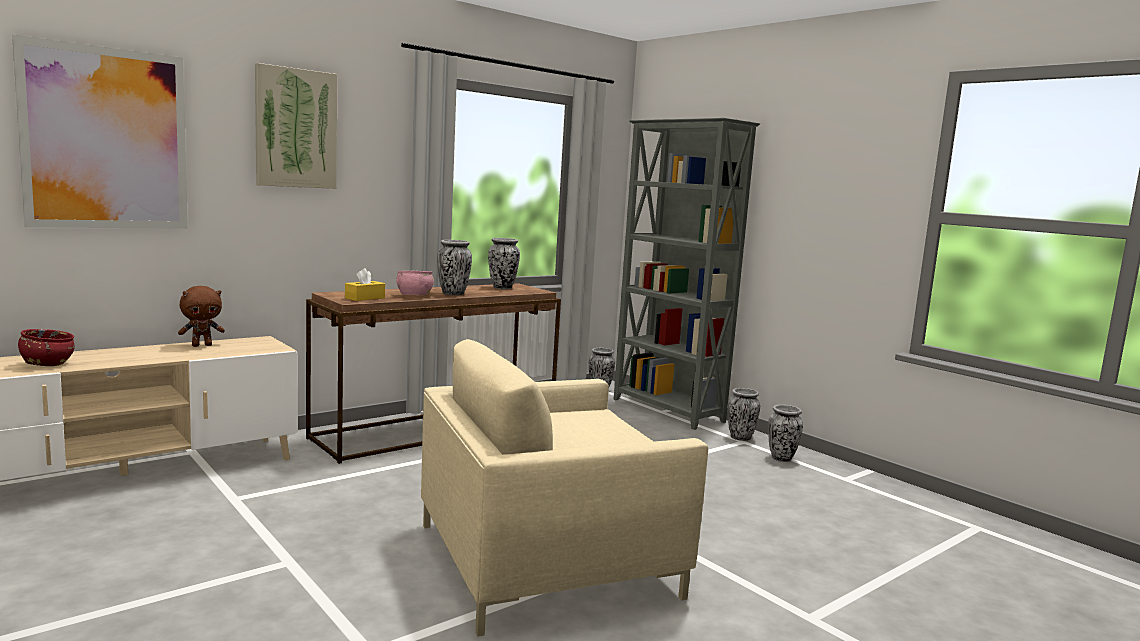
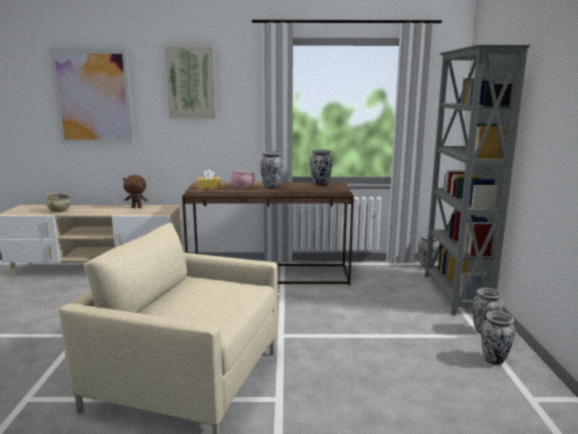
camera: 40 degrees right, 5 degrees up
(47, 364) = (59, 210): red bowl -> beige bowl

